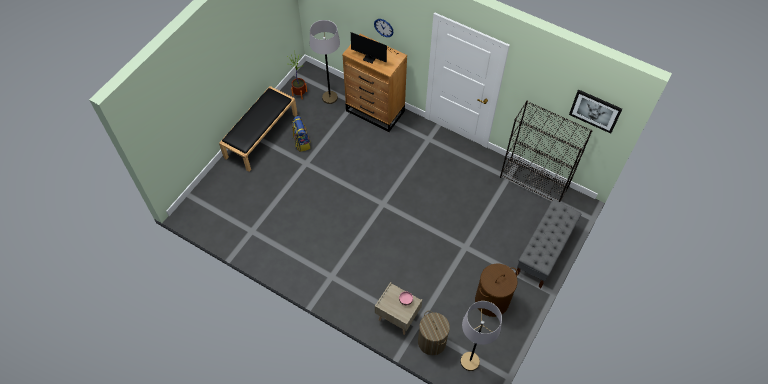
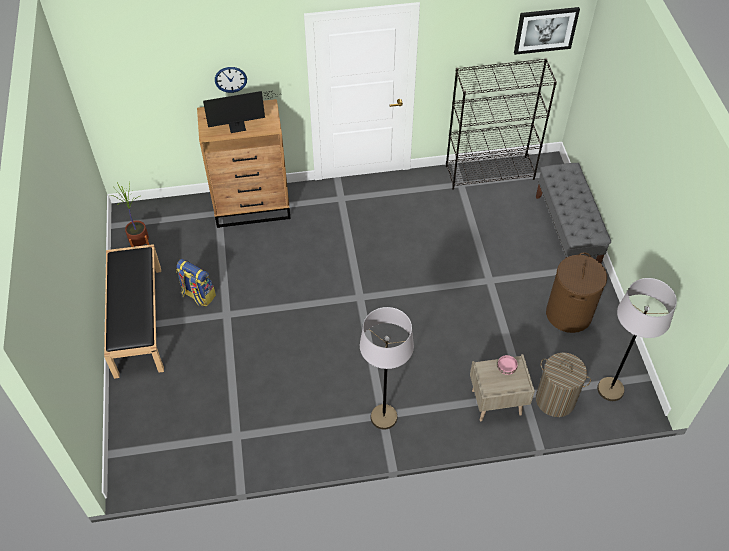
camera: 40 degrees left, 5 degrees down
(330, 98) = (183, 225): grey floor lamp -> grey floor lamp (383, 417)

